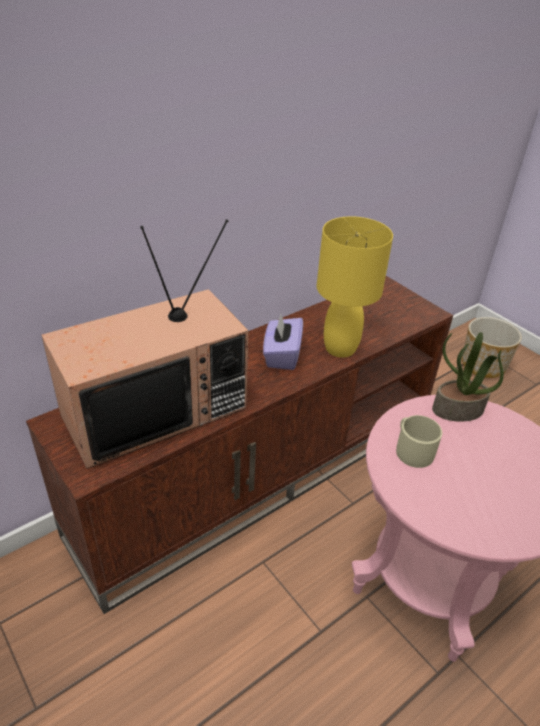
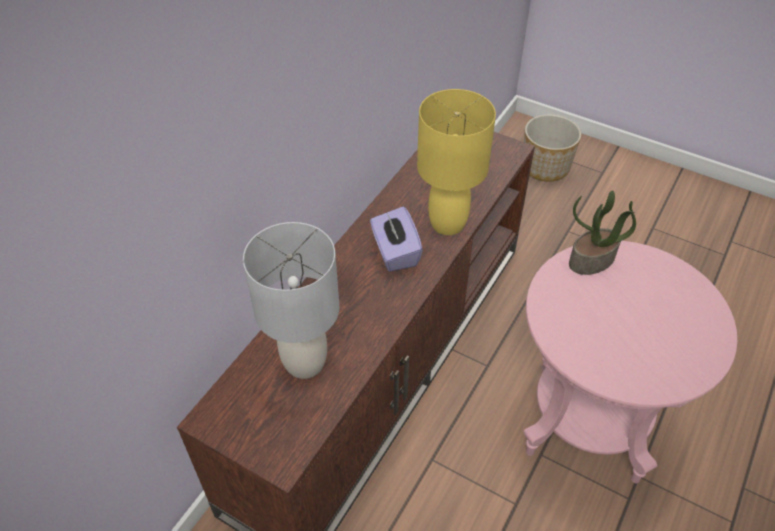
camera: 20 degrees left, 10 degrees up
(155, 409) = (305, 362): television -> grey table lamp
(412, 449) = (572, 318): beige mug -> none

